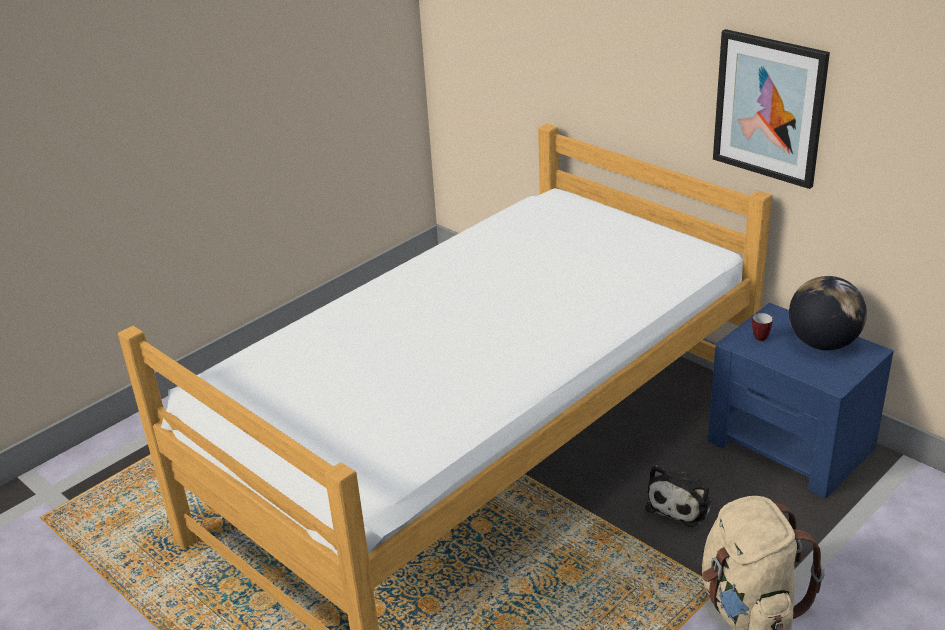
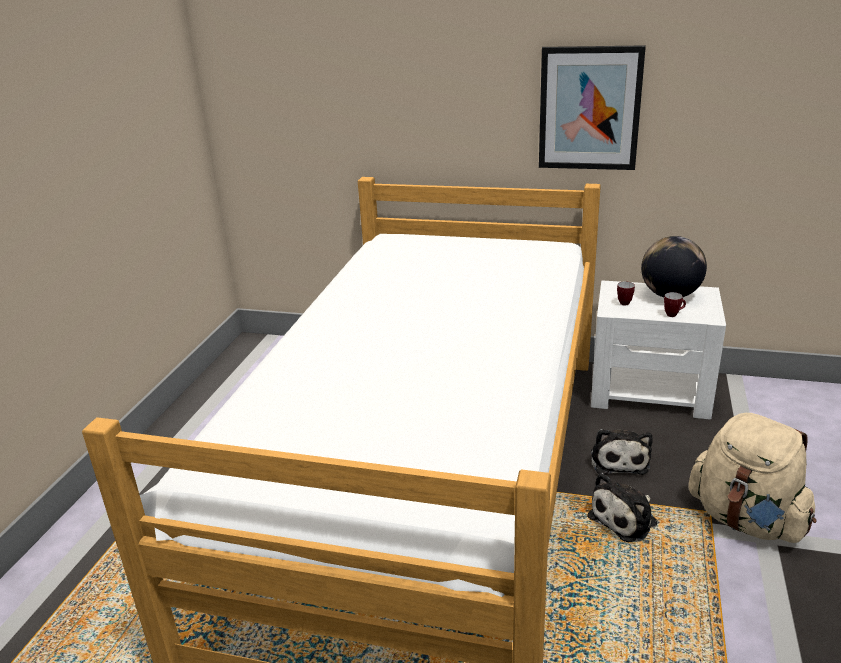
camera: 30 degrees left, 5 degrees down
(630, 561) = (626, 519): none -> plush toy
(791, 445) = (650, 391): blue nightstand -> white nightstand
(798, 367) = (673, 314): none -> mug

